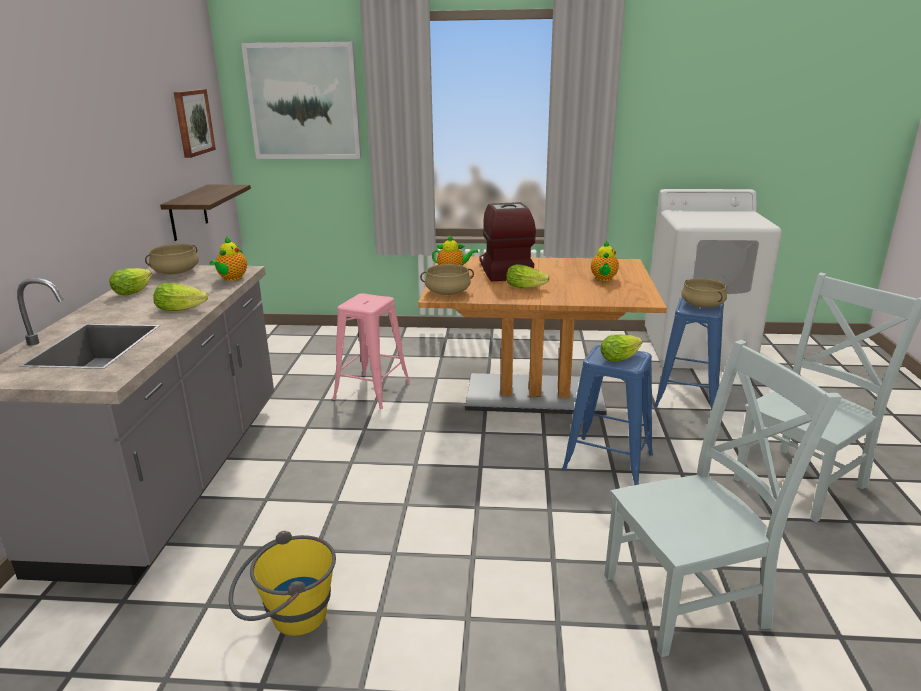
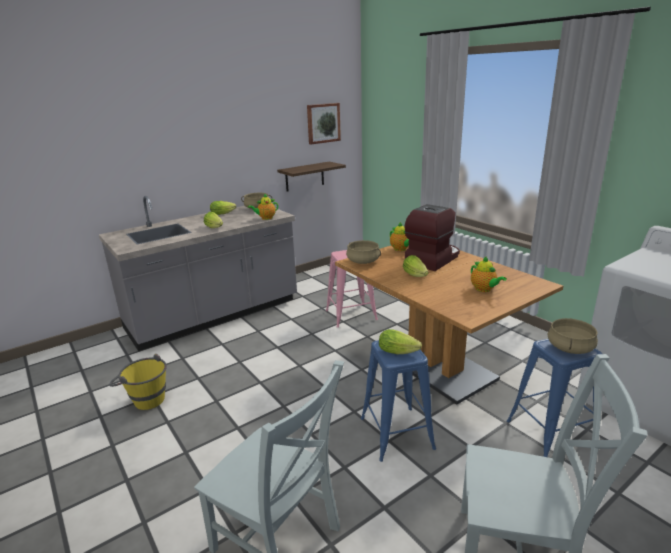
camera: 50 degrees right, 0 degrees up
(303, 102) = (397, 113): picture -> none
(603, 279) = (484, 289): teapot -> teapot turned 90 degrees counterclockwise

